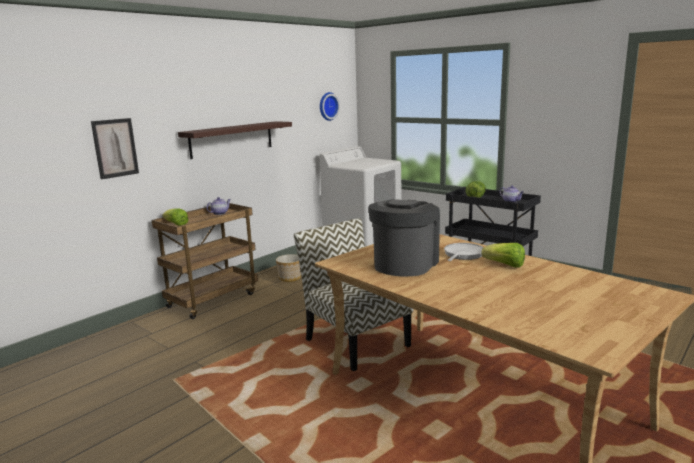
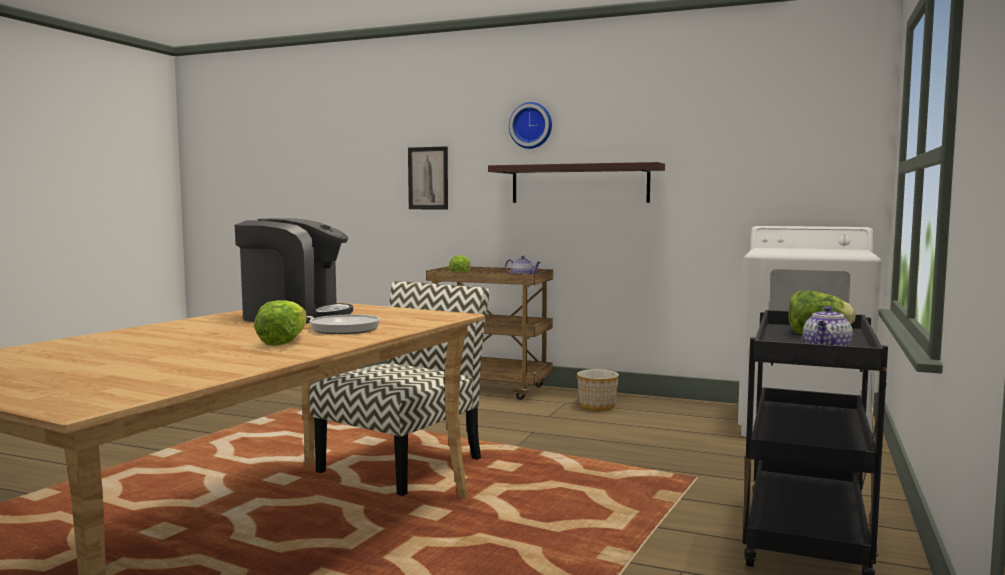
camera: 70 degrees right, 10 degrees down
(327, 106) = (796, 144): wall clock -> wall clock (531, 125)

